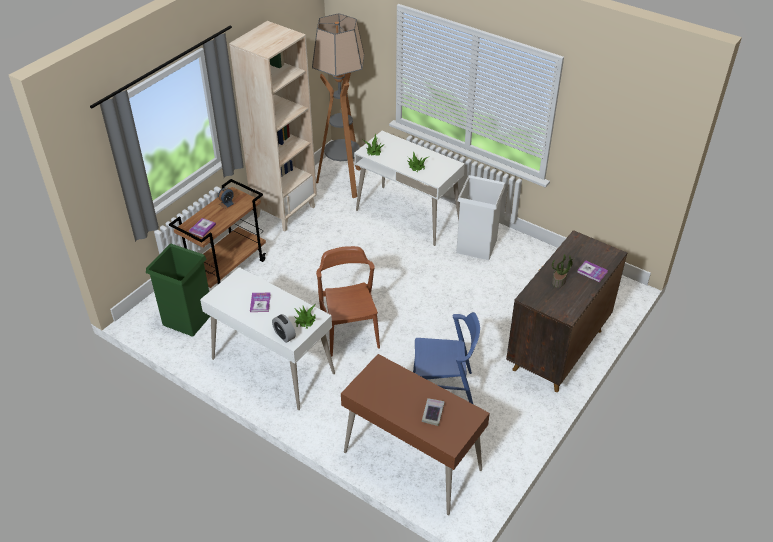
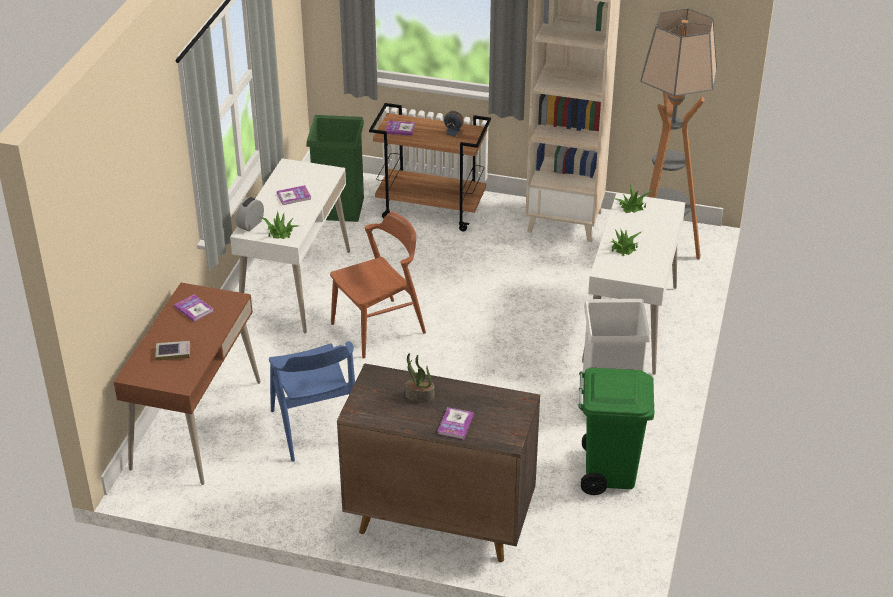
camera: 70 degrees right, 5 degrees down
(381, 391) = (194, 309): none -> book
(538, 264) = (608, 472): none -> green trash can

